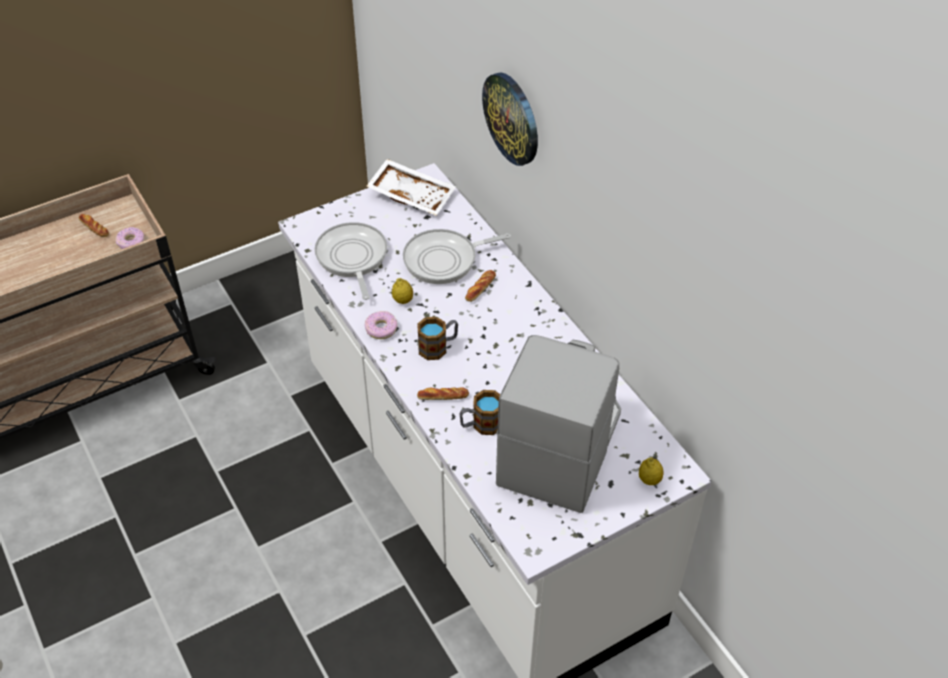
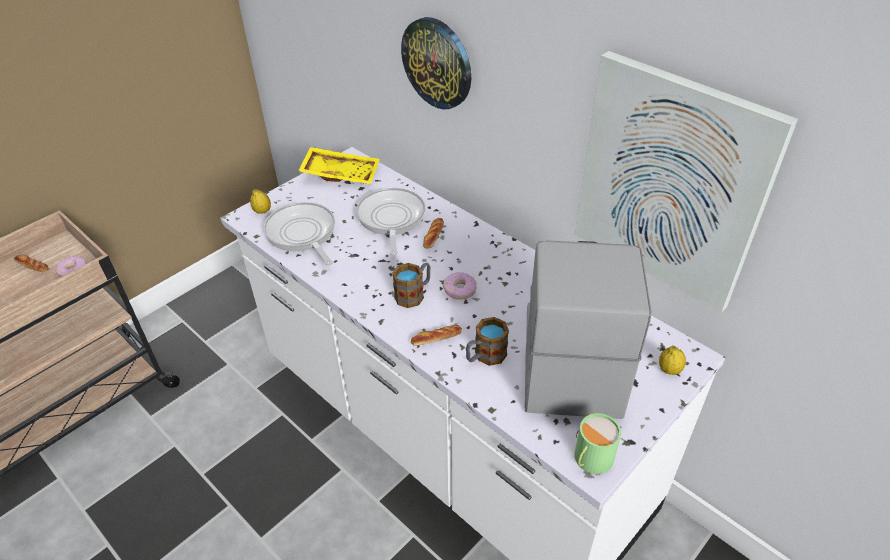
camera: 15 degrees left, 5 degrees down
(381, 329) = (352, 290): donut -> donut (459, 290)
(403, 300) = (364, 260): lemon -> lemon (262, 211)
(412, 194) = (341, 173): white tray -> yellow tray
(445, 260) = (391, 219): frying pan -> frying pan turned 120 degrees clockwise
(535, 540) = (590, 459): none -> green mug
(677, 304) = (670, 183): none -> picture

